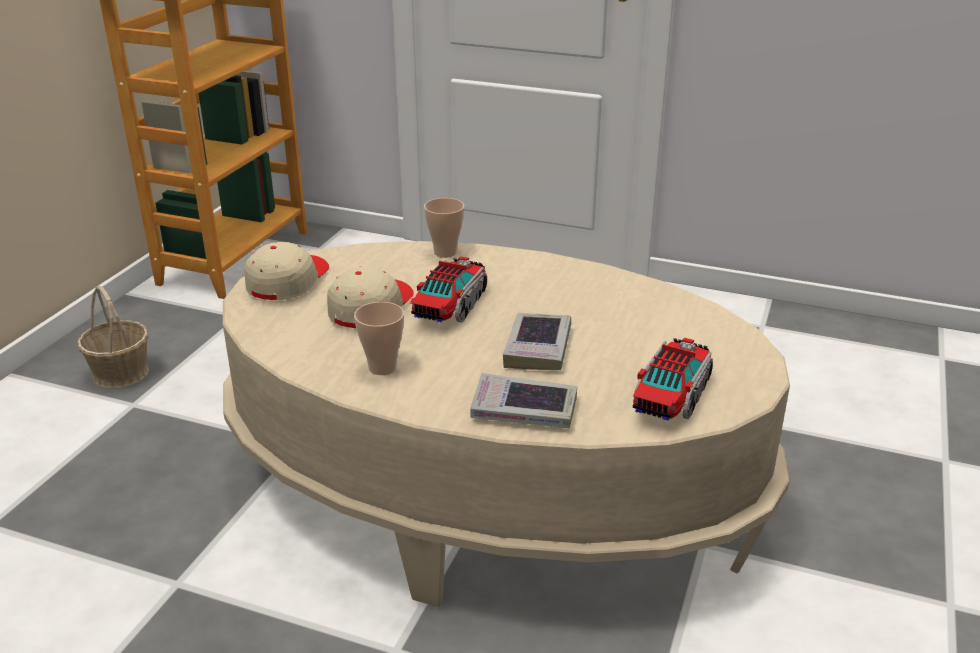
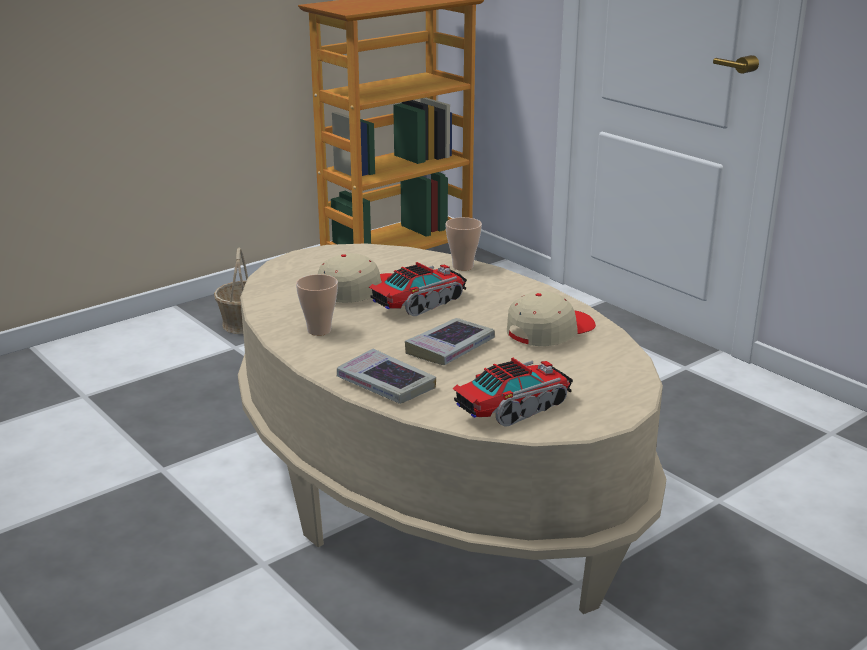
camera: 30 degrees right, 5 degrees down
(288, 281) = (322, 260): beige cap -> beige cap (549, 331)

